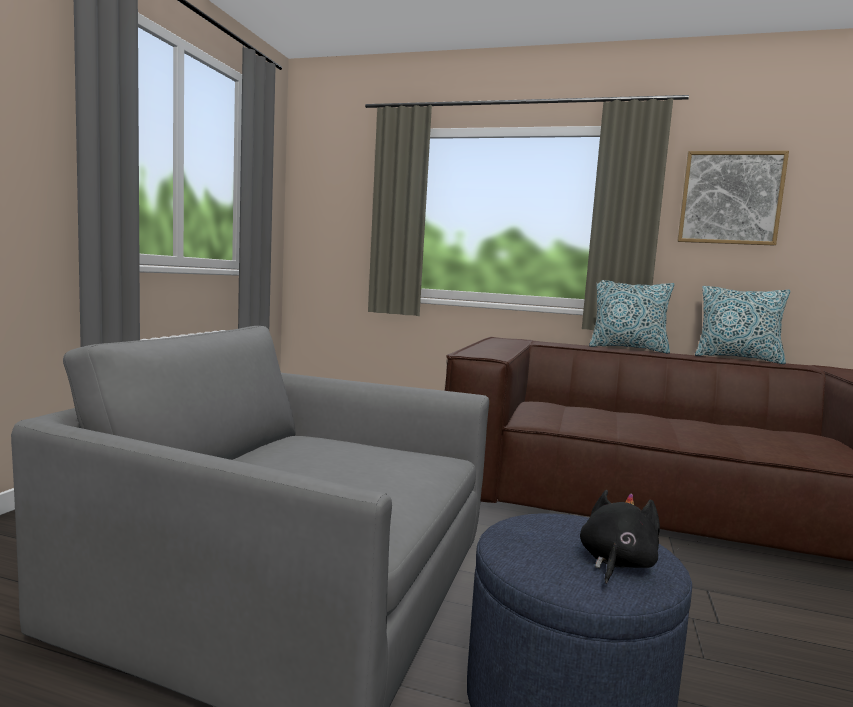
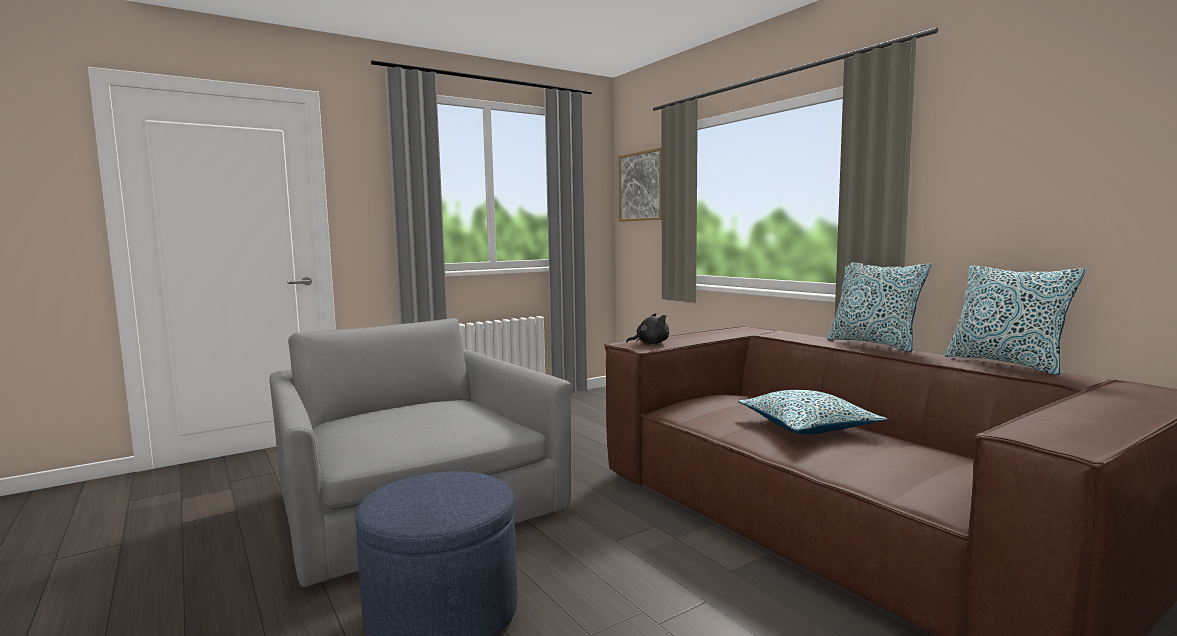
camera: 40 degrees right, 0 degrees up
(616, 563) = (429, 506): black plush toy -> black plush toy (650, 343)
(652, 419) = (807, 426): none -> pillow
(730, 198) = (1013, 146): picture -> picture (642, 186)

